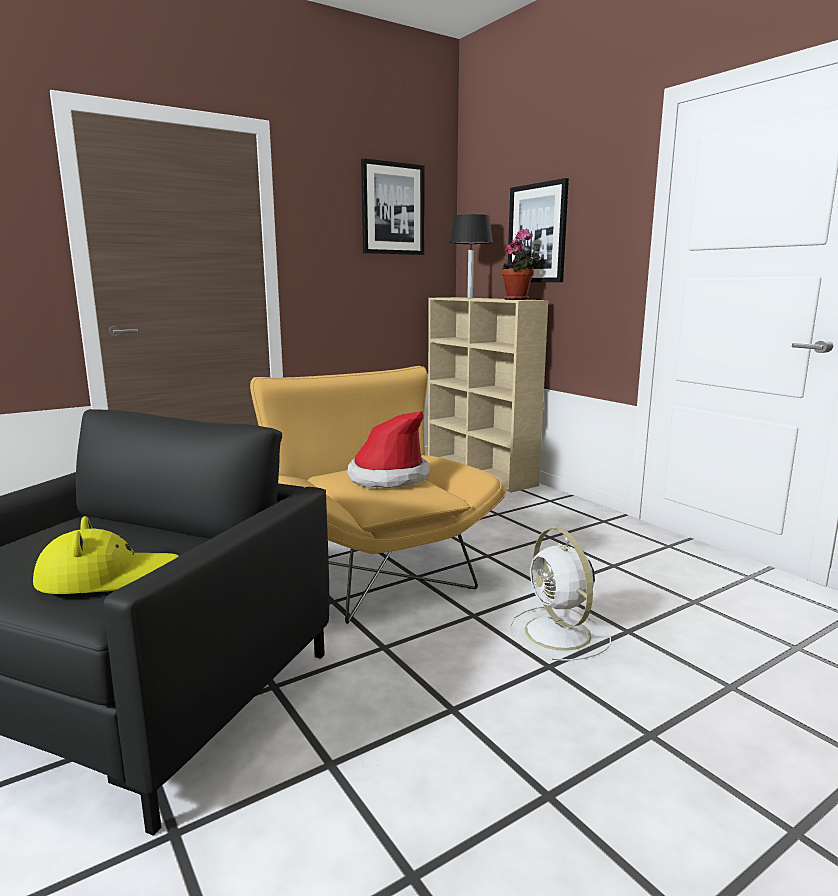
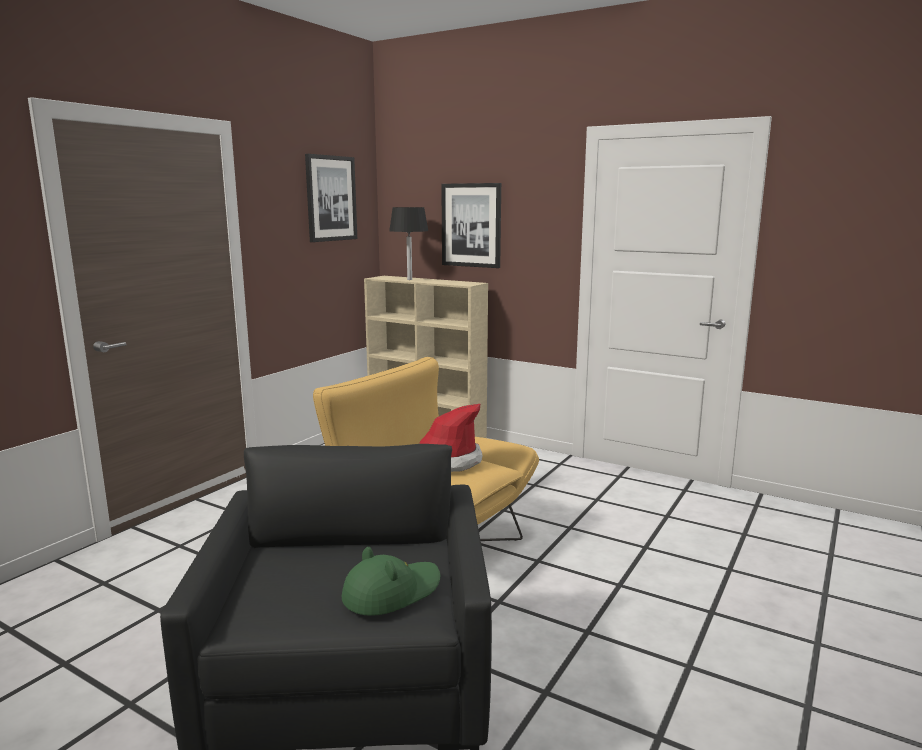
camera: 25 degrees left, 0 degrees up
(107, 576) = (391, 592): yellow hat -> green hat
(518, 299) = (463, 283): potted plant -> none
(559, 634) = (606, 560): white fan -> none

